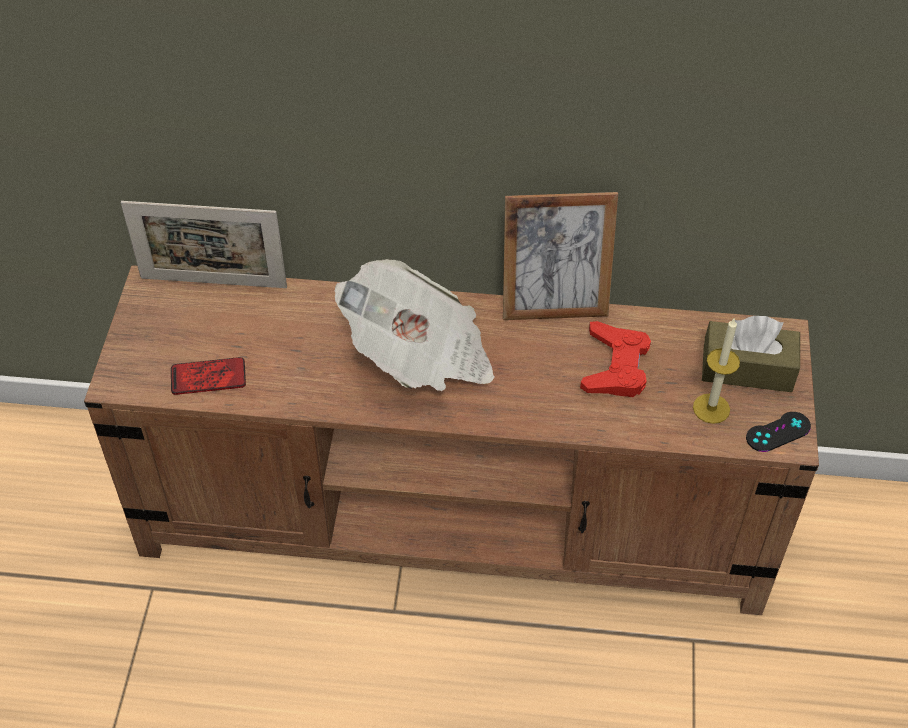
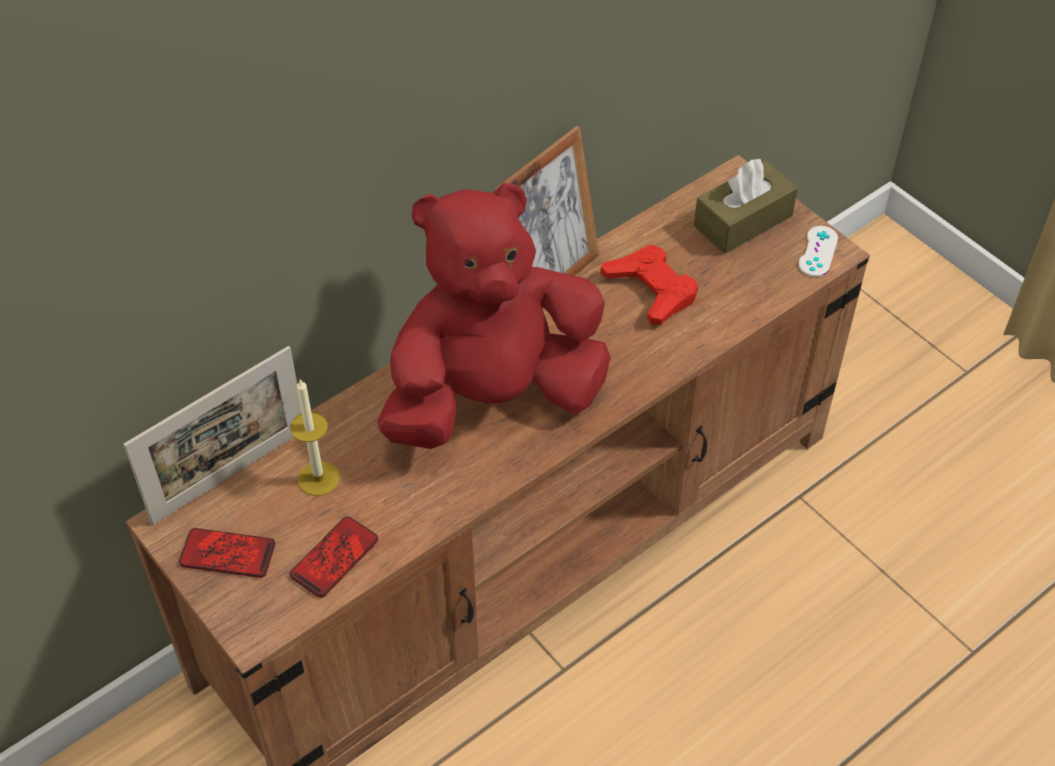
camera: 45 degrees left, 0 degrees up
(157, 327) = (228, 554): none -> phone
(419, 355) = (493, 397): newspaper -> red plush toy
(711, 408) = (755, 269): candle -> candle (318, 478)
(778, 432) = (818, 251): black game controller -> white game controller

